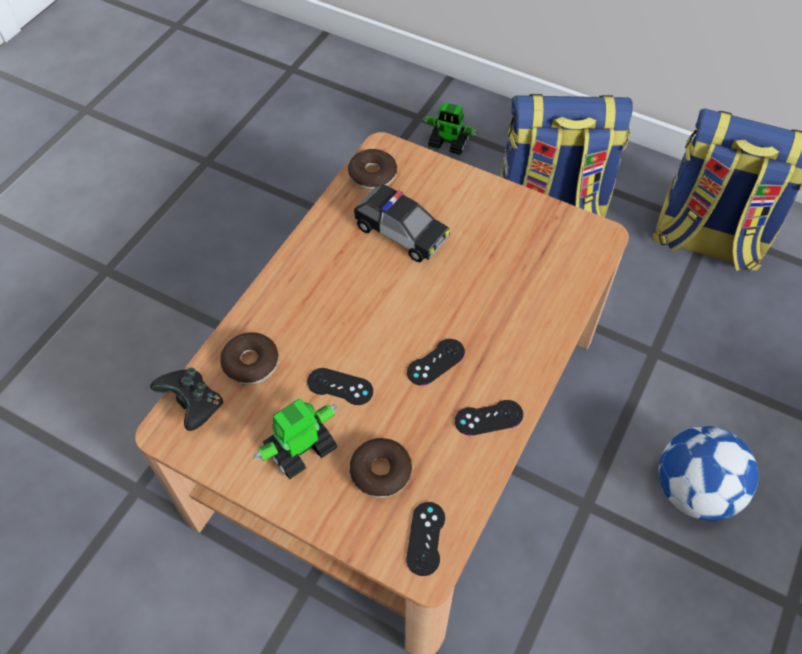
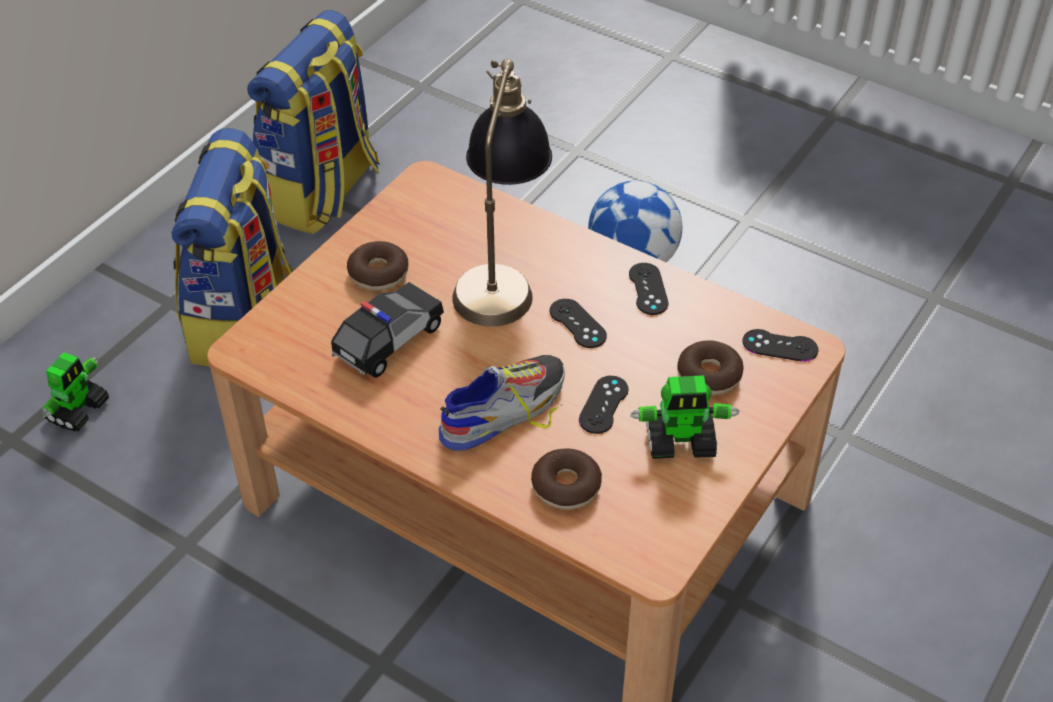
camera: 85 degrees left, 10 degrees down
(193, 405) = (621, 541): black game controller -> none
(300, 449) = (681, 441): toy robot -> toy robot turned 60 degrees counterclockwise
(332, 315) = (504, 409): none -> shoe
(372, 175) = (286, 362): donut -> donut (378, 273)
(491, 301) = (502, 273): none -> table lamp

